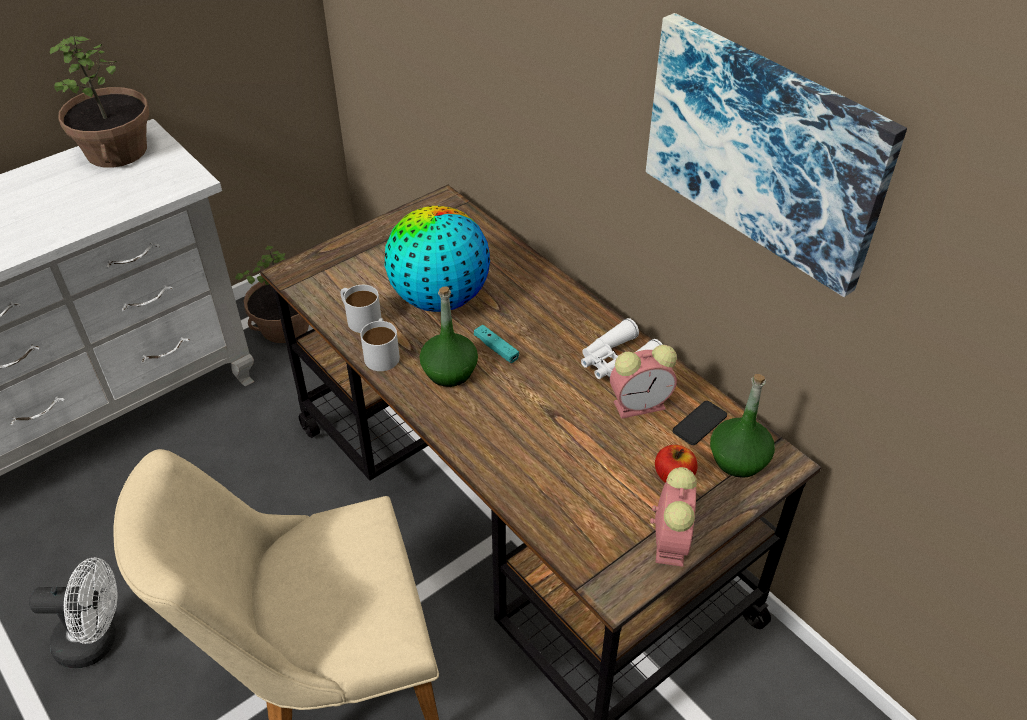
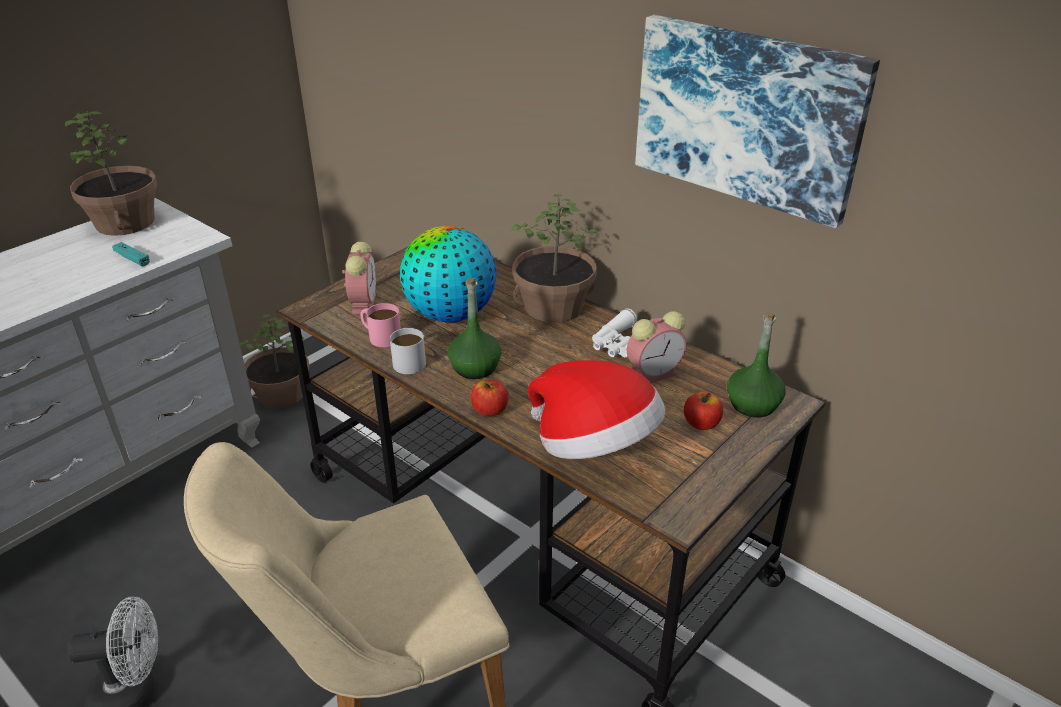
camera: 10 degrees left, 10 degrees down
(359, 317) = (380, 336): white mug -> pink mug
(452, 428) = (490, 410): none -> apple
(496, 348) = (512, 346): turquoise game controller -> turquoise game controller (132, 259)
(551, 489) = (594, 445): none -> hat
(554, 300) = (553, 306): none -> potted plant
(670, 540) = (714, 472): alarm clock -> alarm clock (363, 303)
(699, 423) = (710, 382): phone -> none

